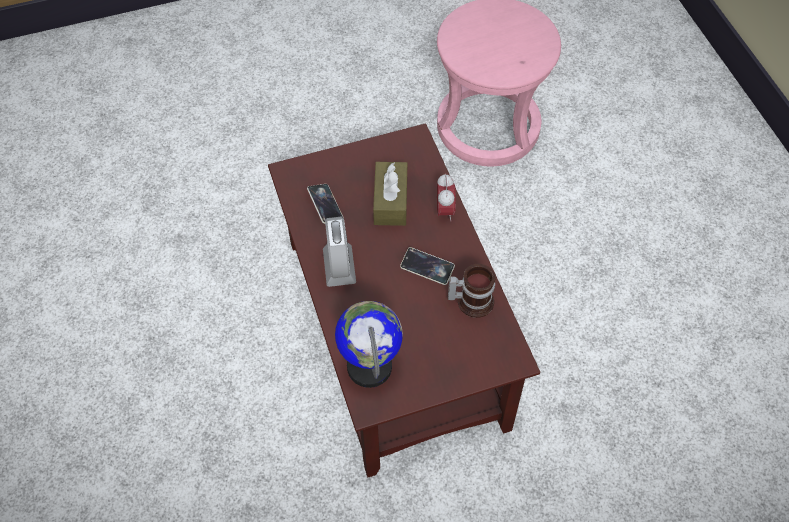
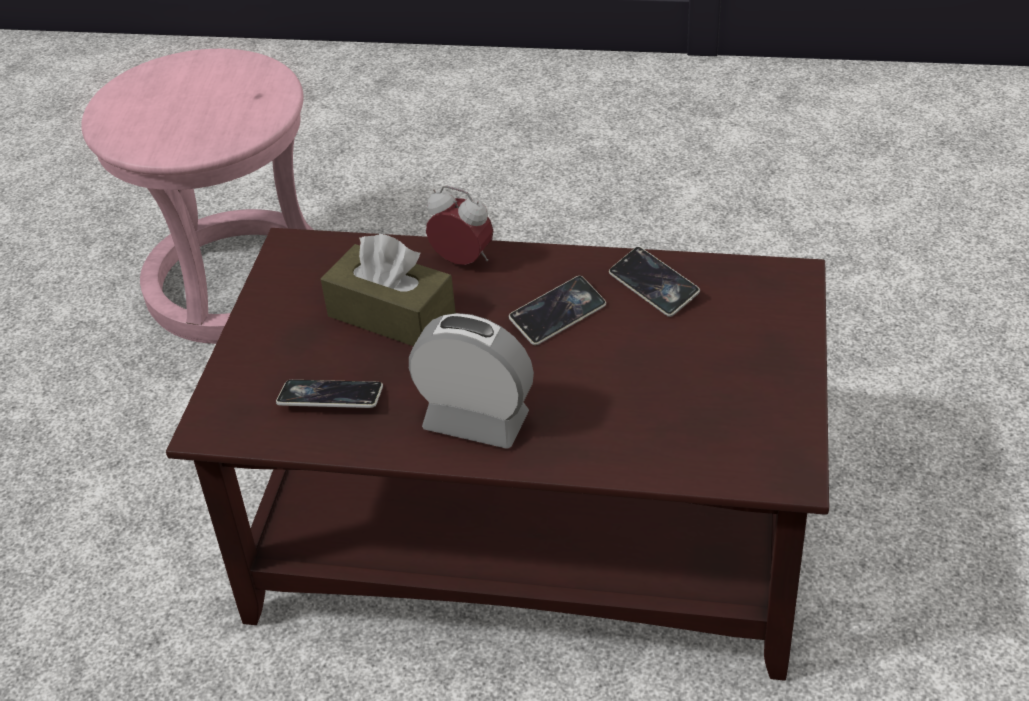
camera: 60 degrees left, 15 degrees down
(370, 366) = (709, 446): globe -> none
(471, 300) = (653, 286): mug -> phone

